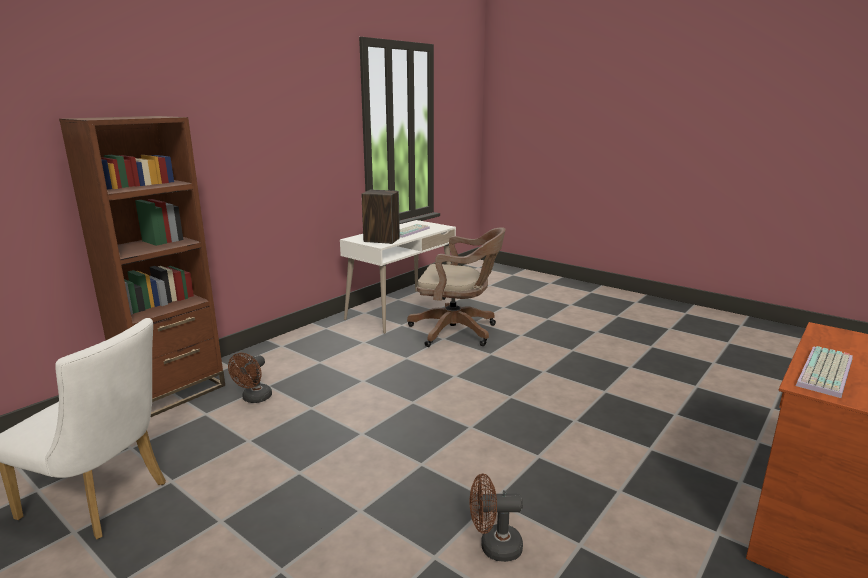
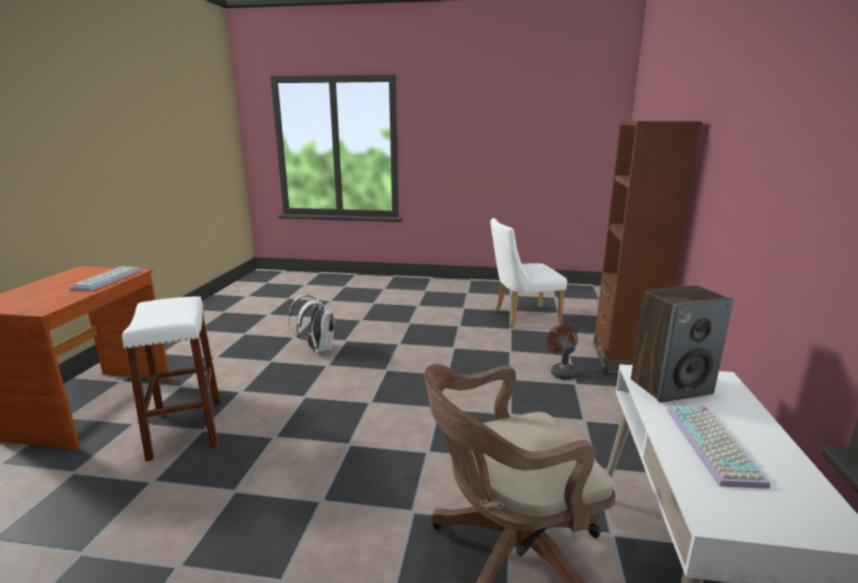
camera: 150 degrees right, 0 degrees up
(494, 547) = (318, 349): brown fan -> white backpack
(669, 454) = (186, 429): none -> white stool

